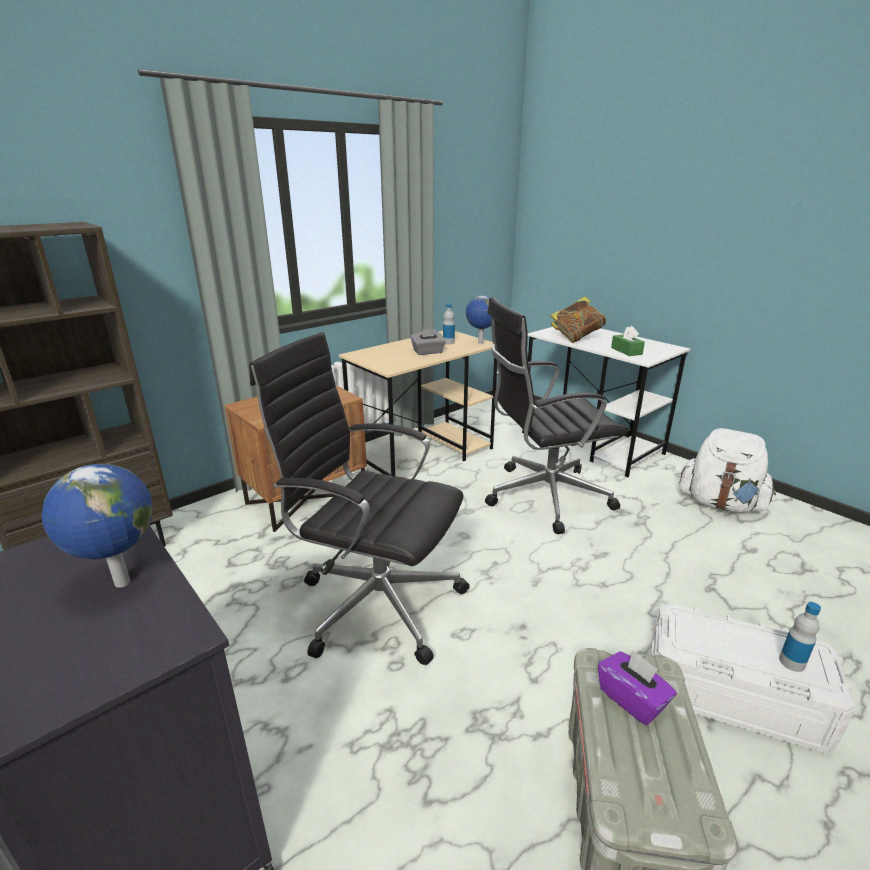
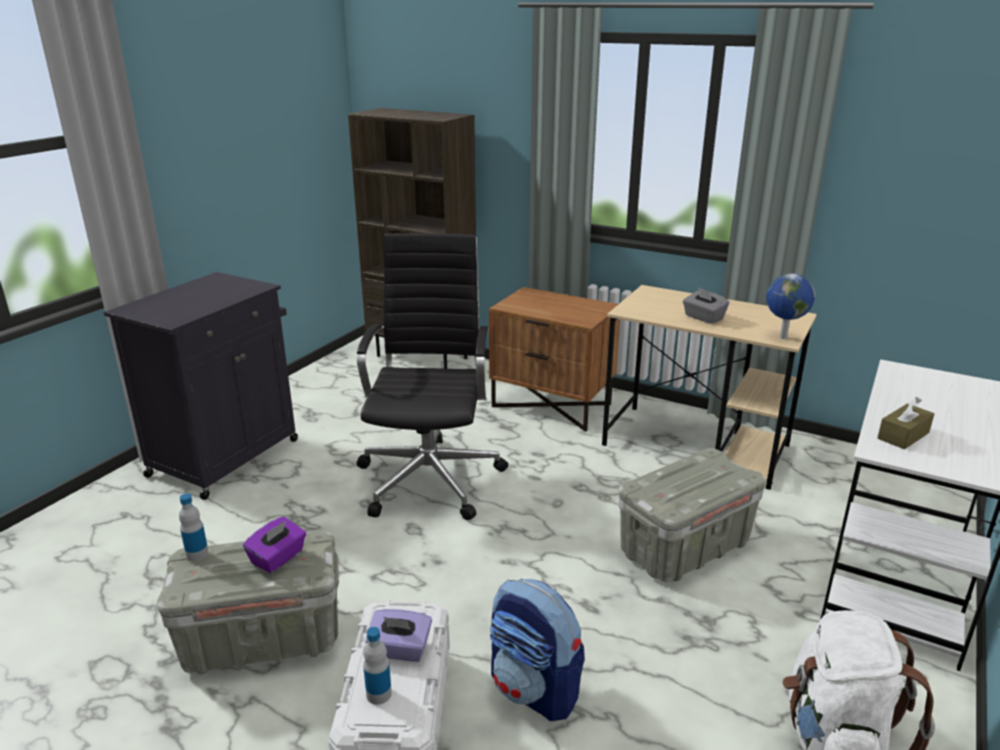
camera: 70 degrees right, 0 degrees up
(120, 583) = (209, 301): globe -> none
(448, 342) = (756, 321): bottle -> bottle (197, 554)
(543, 496) = (685, 547): black office chair -> grey storage box
(576, 338) = (915, 394): book -> none
(626, 351) = (903, 435): green tissue box -> brown tissue box
(691, 605) = (535, 690): none -> backpack
(732, 639) = (400, 650): none -> purple tissue box

